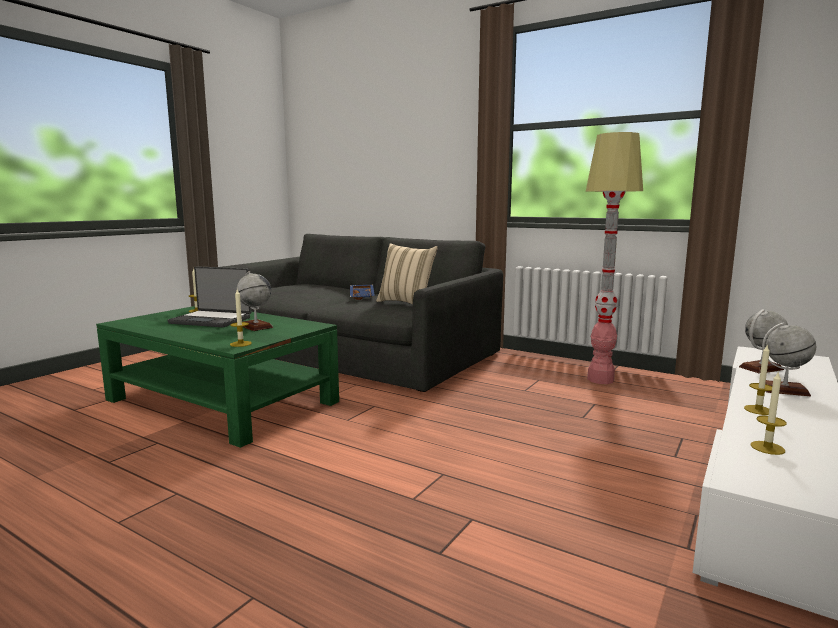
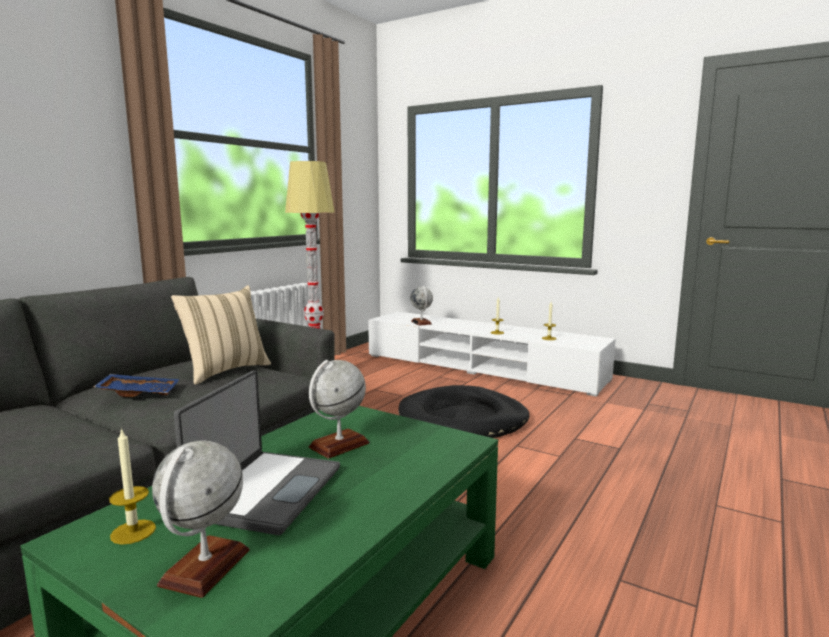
camera: 90 degrees left, 0 degrees up
(240, 344) = (448, 441): candle -> none
(517, 448) = (463, 419): none -> black dog bed
(783, 390) = (462, 325): globe -> globe (205, 567)

